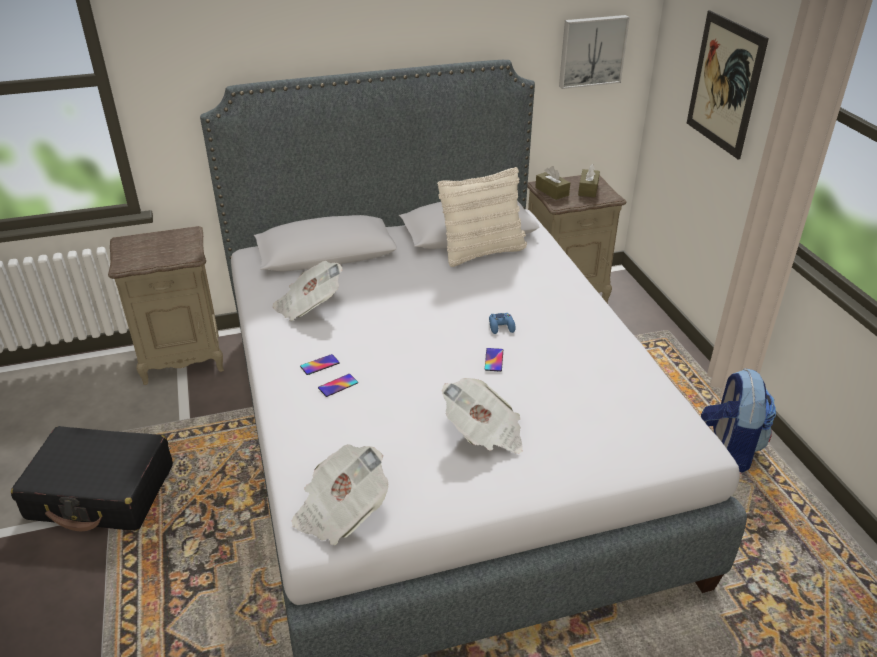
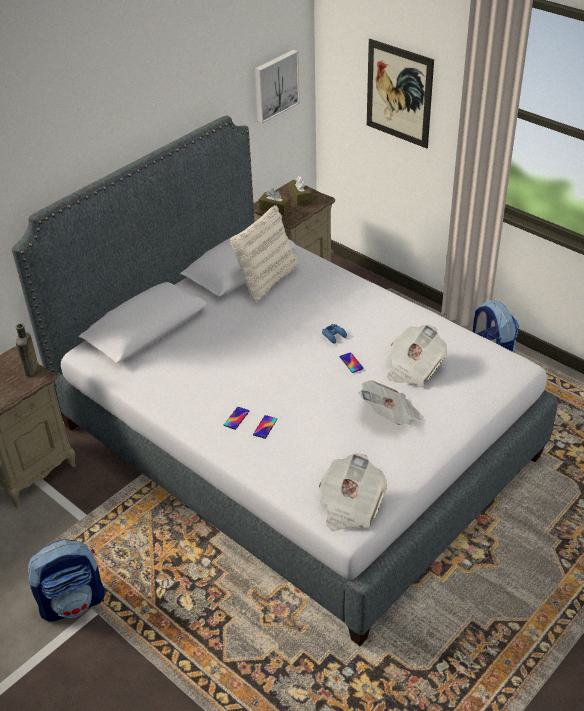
camera: 30 degrees left, 5 degrees up
(101, 492) = (73, 602): black suitcase -> backpack
(188, 249) = (30, 370): none -> brown bottle
(308, 306) = (180, 378): newspaper -> newspaper (413, 368)

